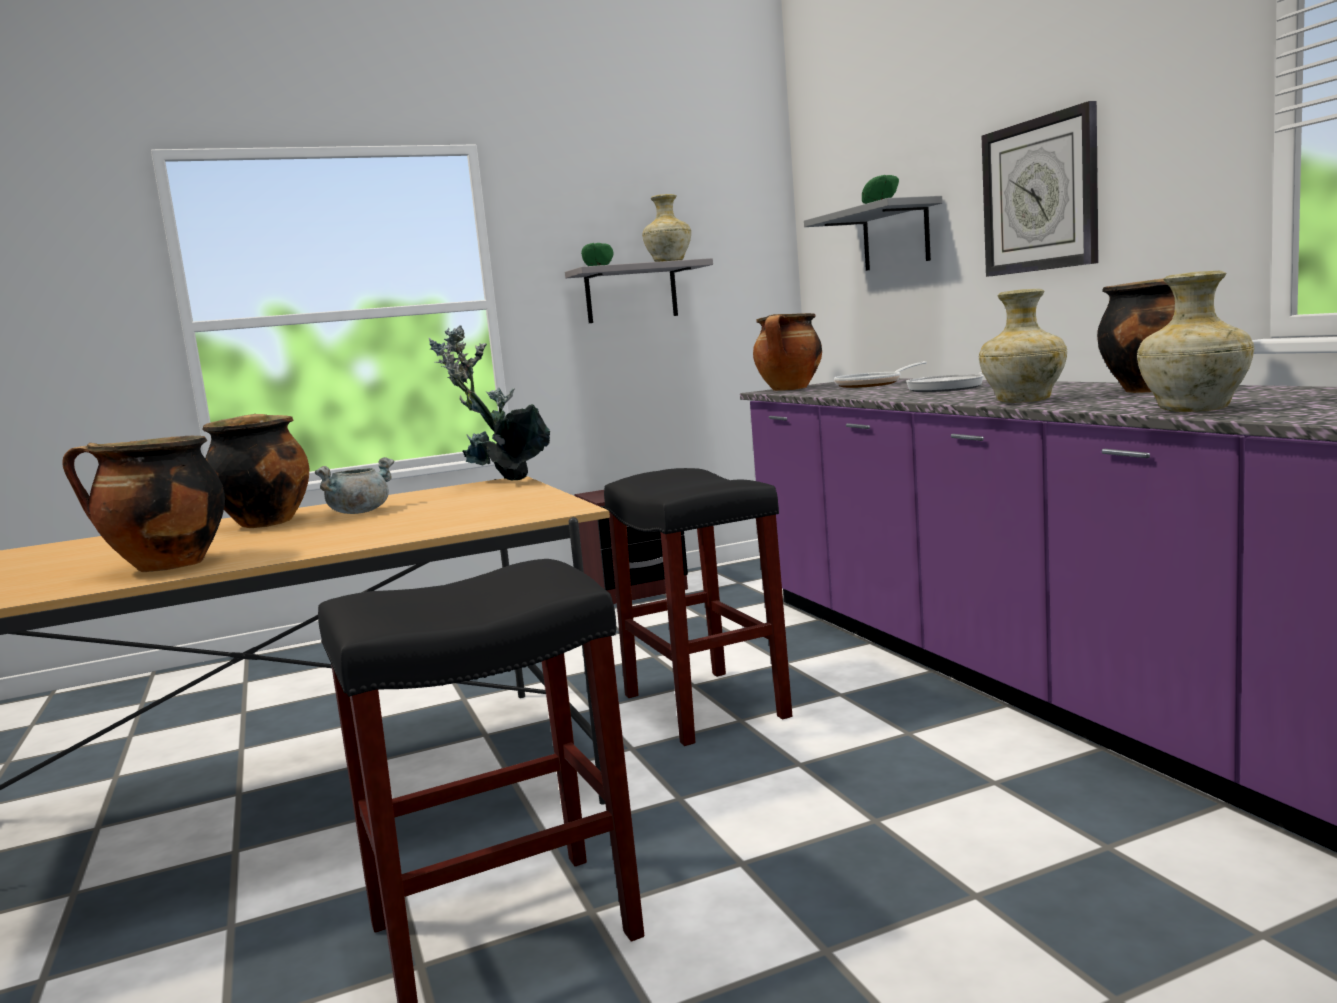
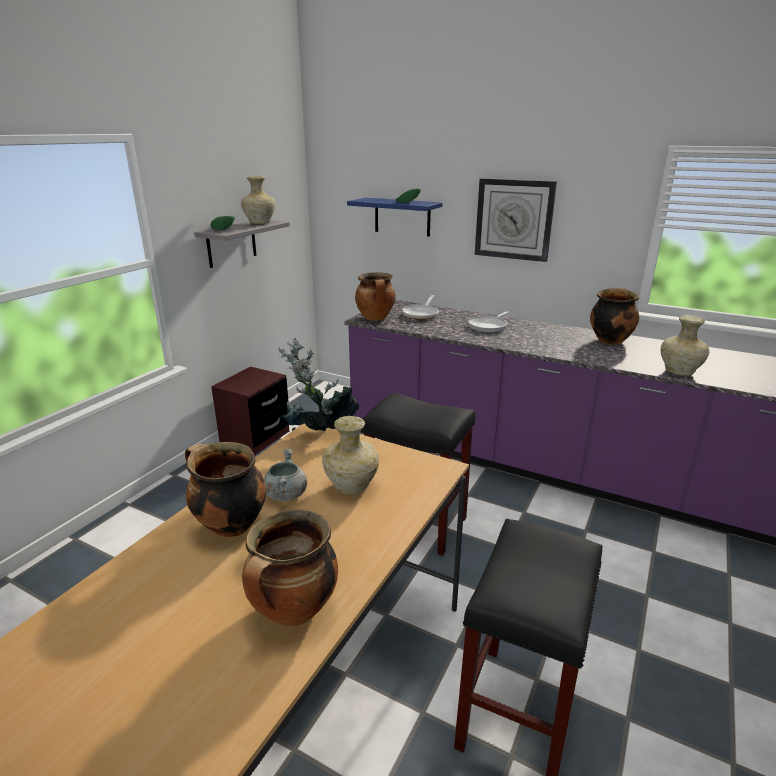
camera: 40 degrees left, 15 degrees up
(896, 236) = (402, 217): grey shelf -> blue shelf
(1022, 401) = (574, 353): beige vase -> beige vase (350, 486)

